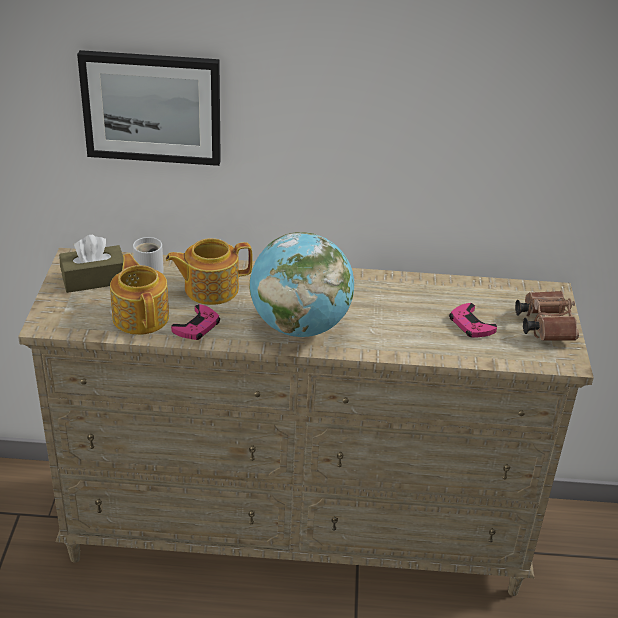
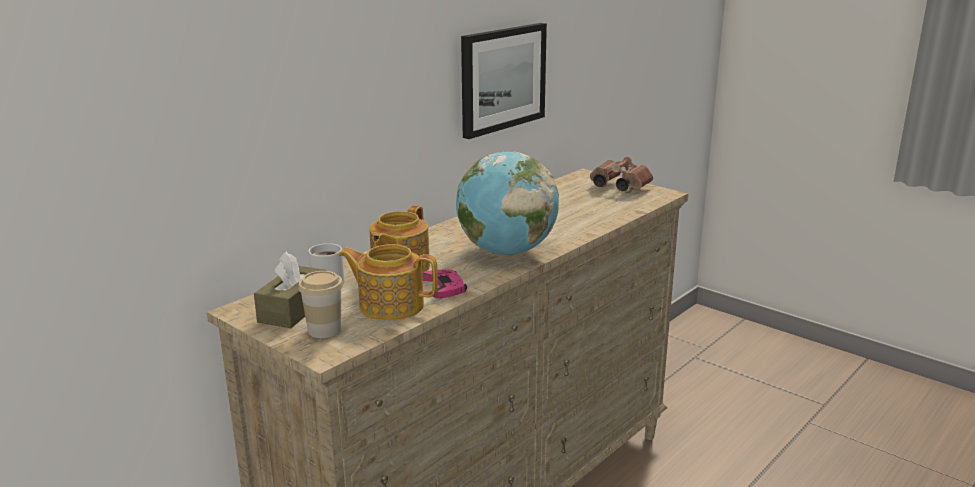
camera: 50 degrees left, 15 degrees down
(76, 307) = (324, 330): none -> cup
(152, 107) = (284, 95): picture -> picture (502, 78)
(471, 325) = (587, 204): pink game controller -> none

